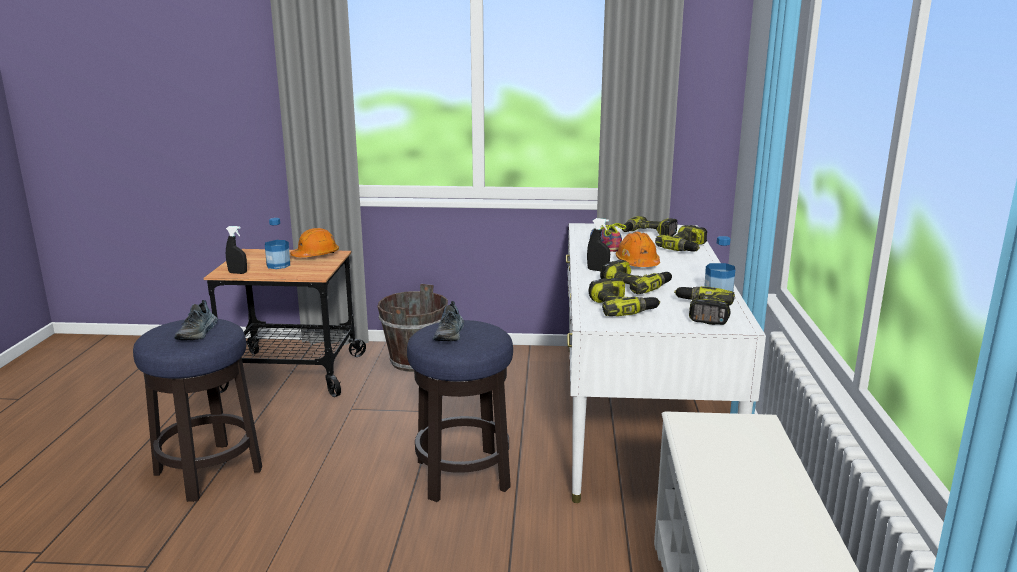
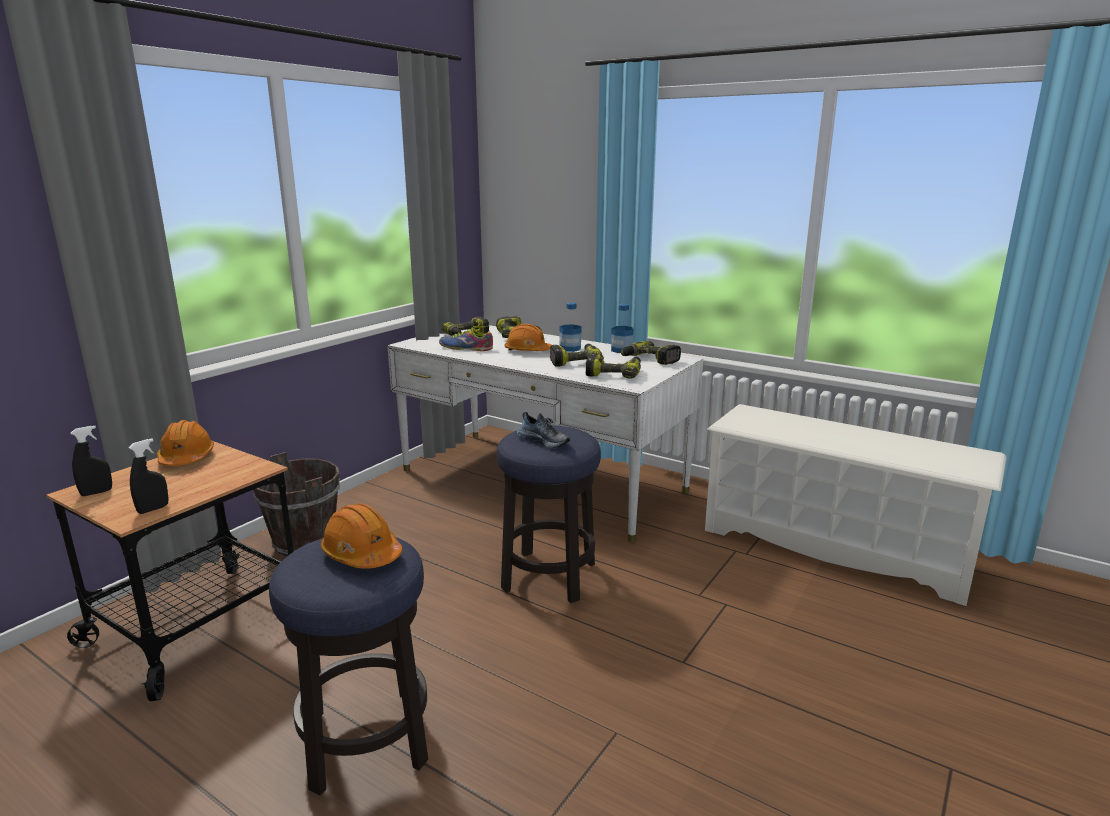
camera: 60 degrees left, 0 degrees up
(198, 333) = (362, 554): shoe -> orange hard hat
(278, 265) = (177, 482): bottle -> bottle (570, 348)
(598, 270) = (524, 362): black spray bottle -> black spray bottle (96, 492)

